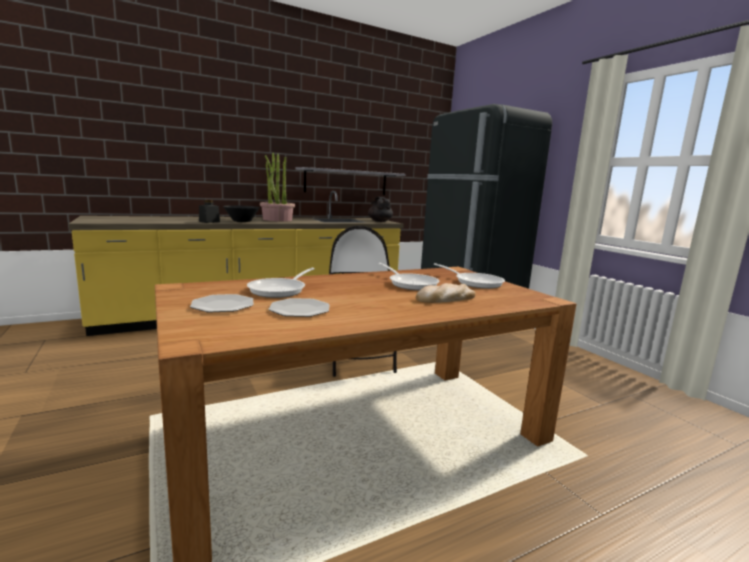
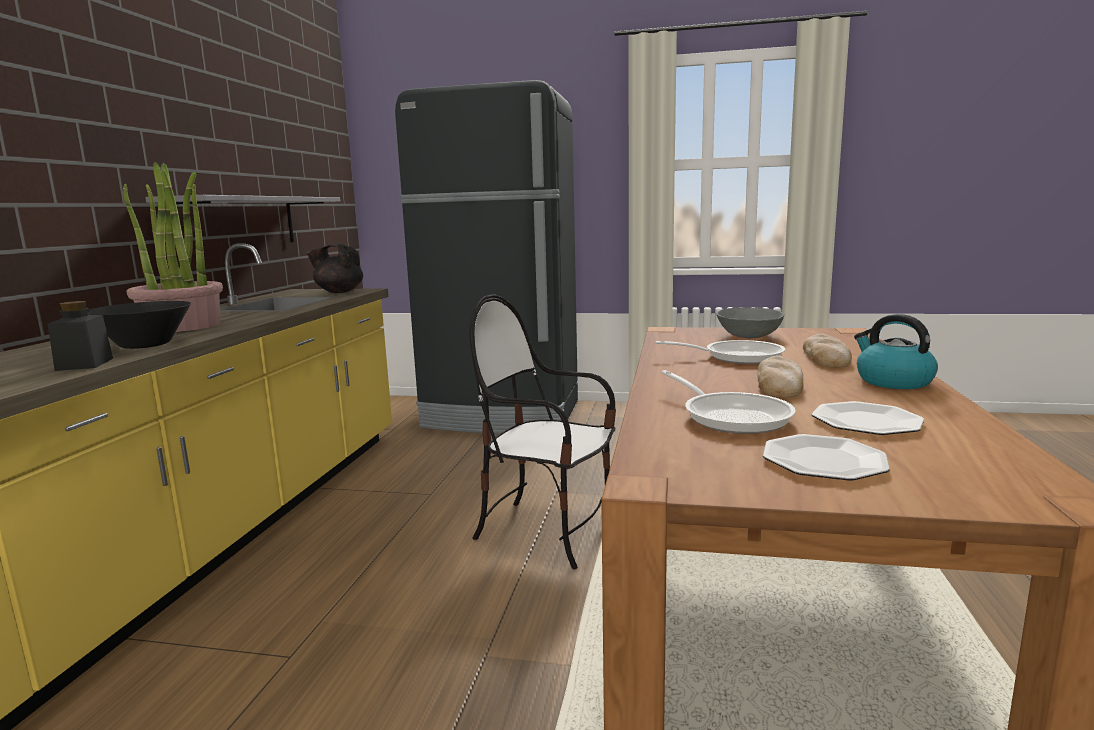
camera: 50 degrees left, 0 degrees up
(357, 293) = (779, 384): none -> bread
(404, 312) = (892, 381): none -> kettle
(475, 282) = (748, 336): frying pan -> grey bowl

